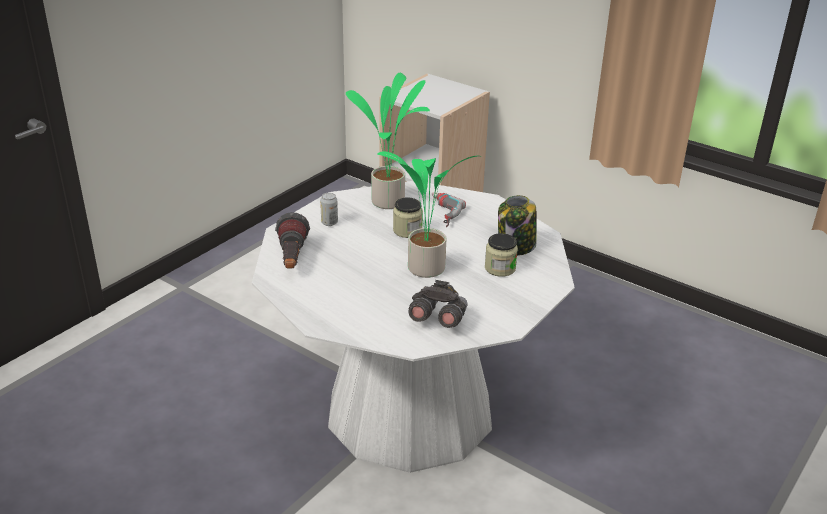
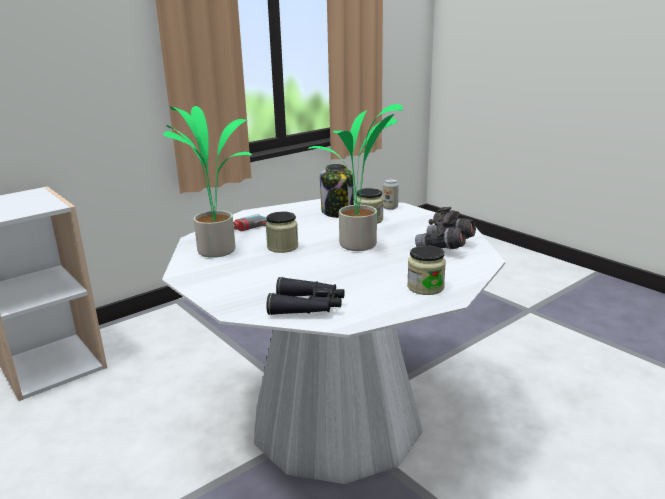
camera: 75 degrees left, 10 degrees down
(292, 259) = (308, 306): flashlight -> black binoculars
(329, 223) = (237, 282): can -> can (390, 207)
(339, 312) = (425, 287): none -> jar

